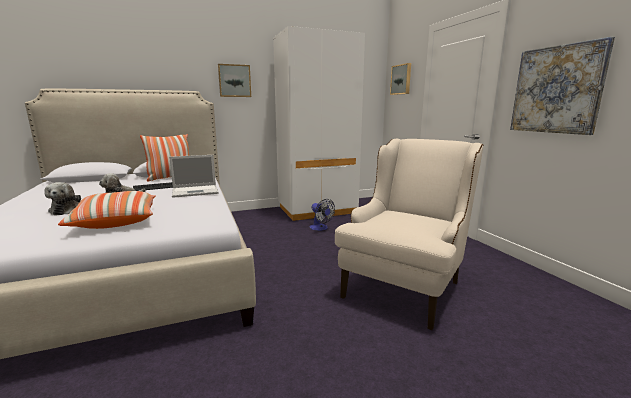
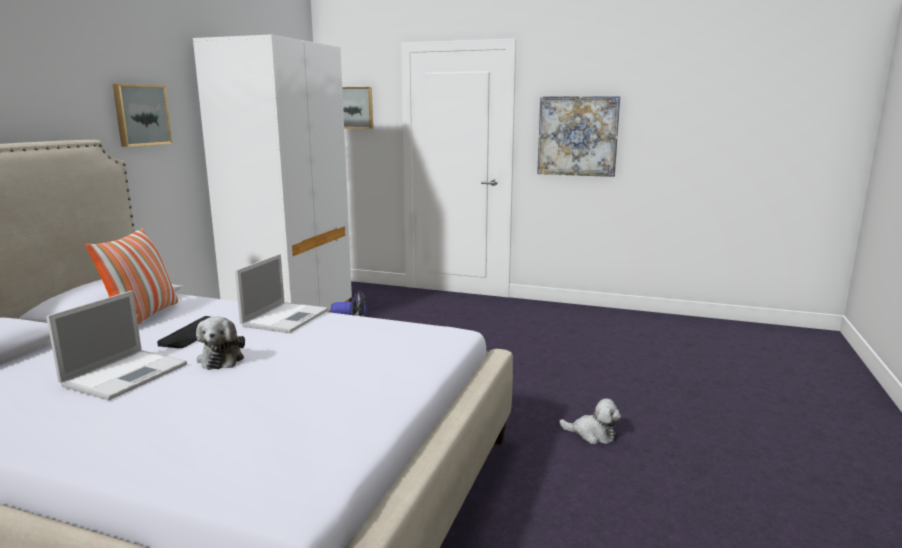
camera: 50 degrees left, 0 degrees up
(67, 210) = (218, 396): plush toy -> plush toy (592, 434)
(91, 193) = (127, 374): none -> laptop
(116, 221) = (351, 373): pillow -> none
(406, 283) = (534, 352): beige armchair -> none

